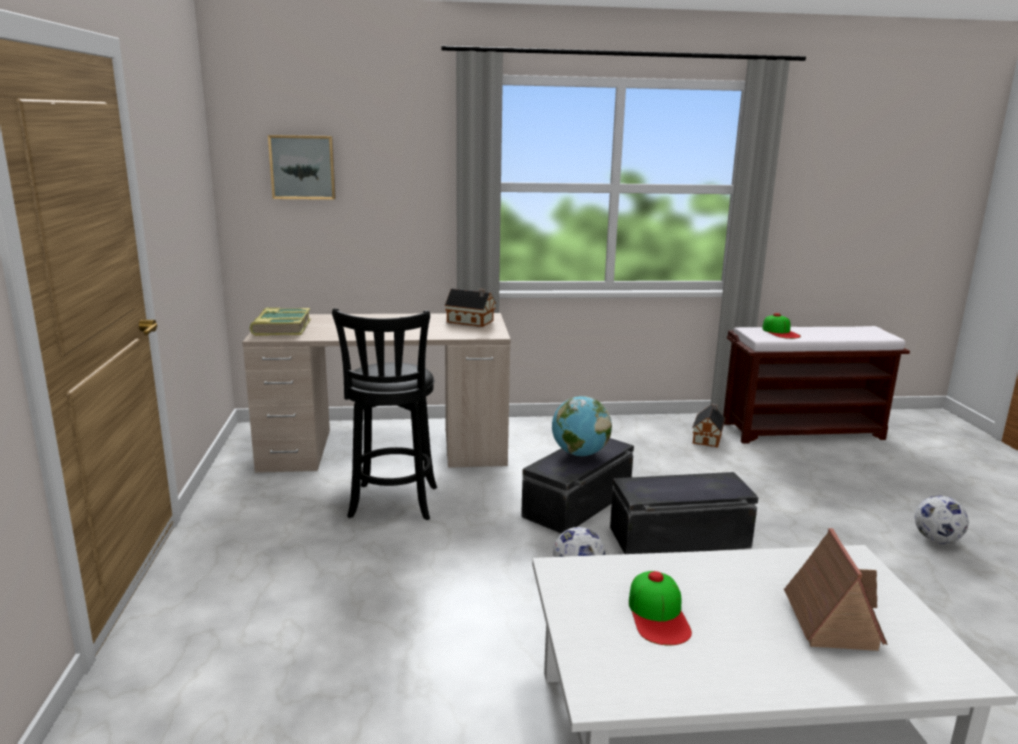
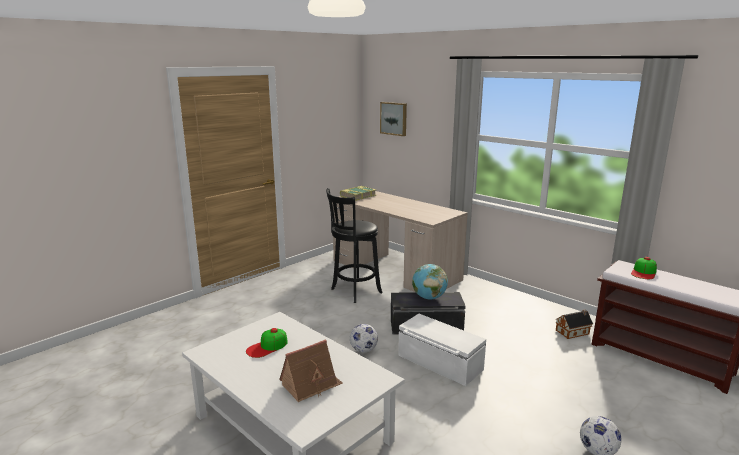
camera: 50 degrees right, 0 degrees up
(471, 321) = (439, 213): toy house -> none
(680, 538) = (439, 363): black storage box -> white storage box

